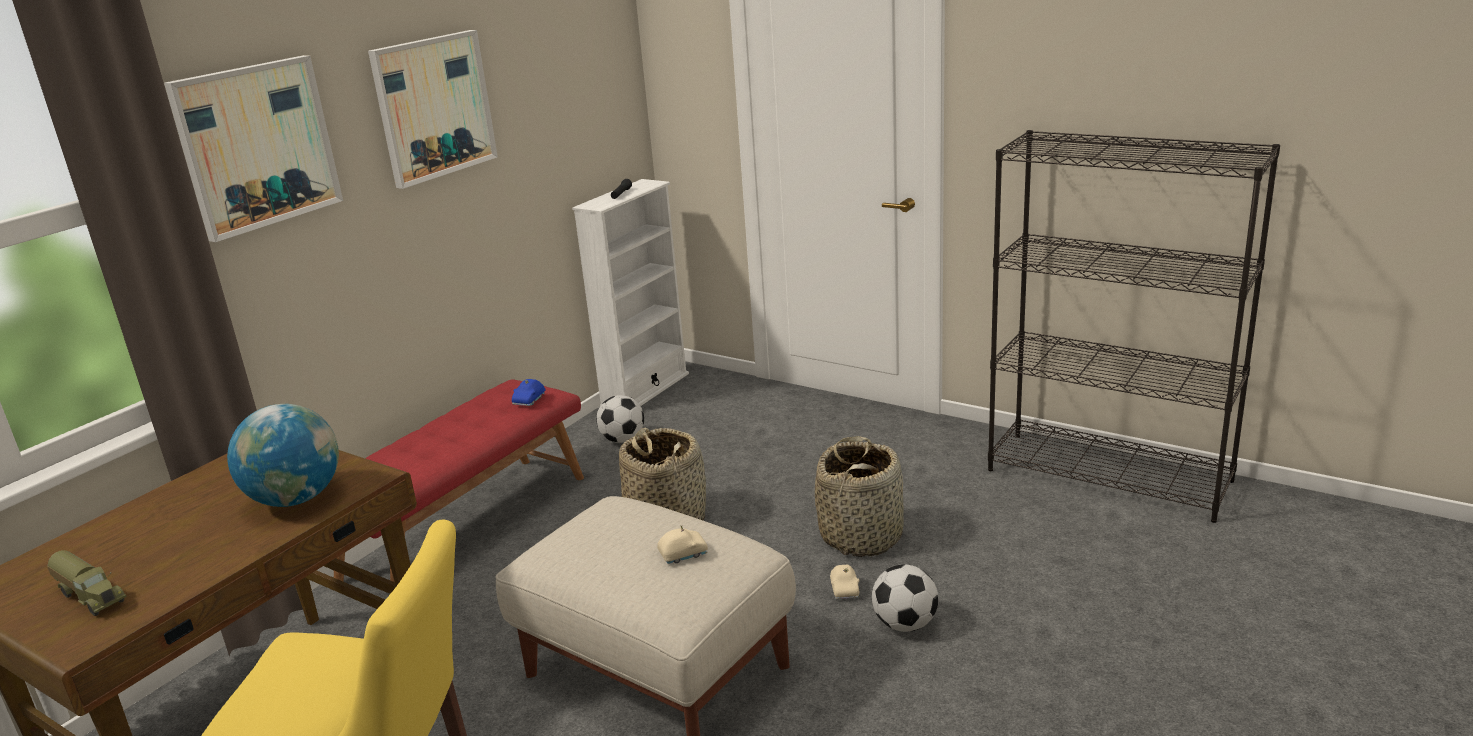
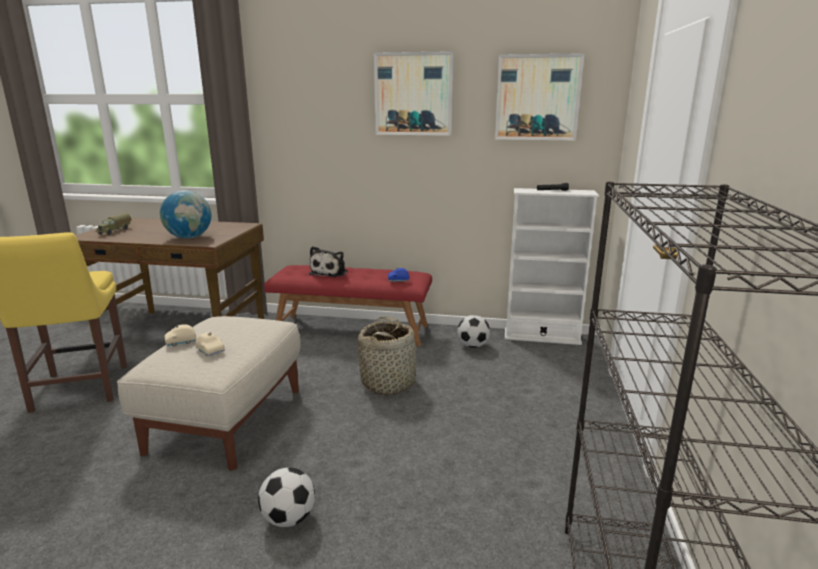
camera: 65 degrees right, 5 degrees down
(257, 146) = (300, 90): picture -> picture (537, 98)
(420, 450) = (330, 272): none -> plush toy
(845, 589) = (328, 477): beige toy car -> beige toy car (181, 342)
(861, 535) = (406, 470): basket -> none

